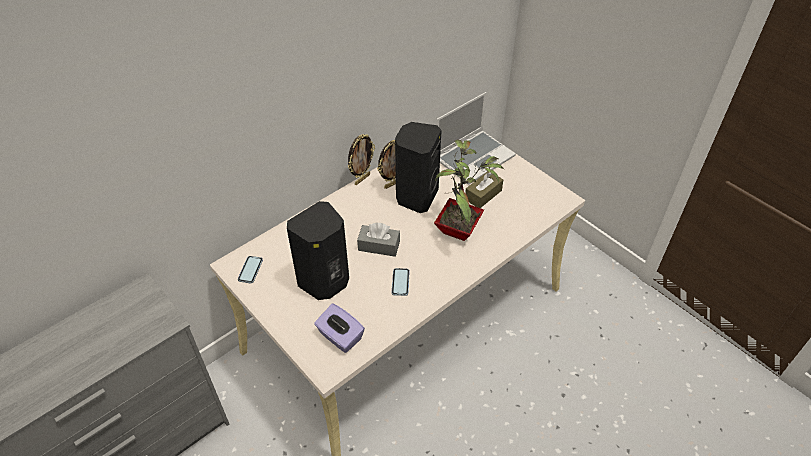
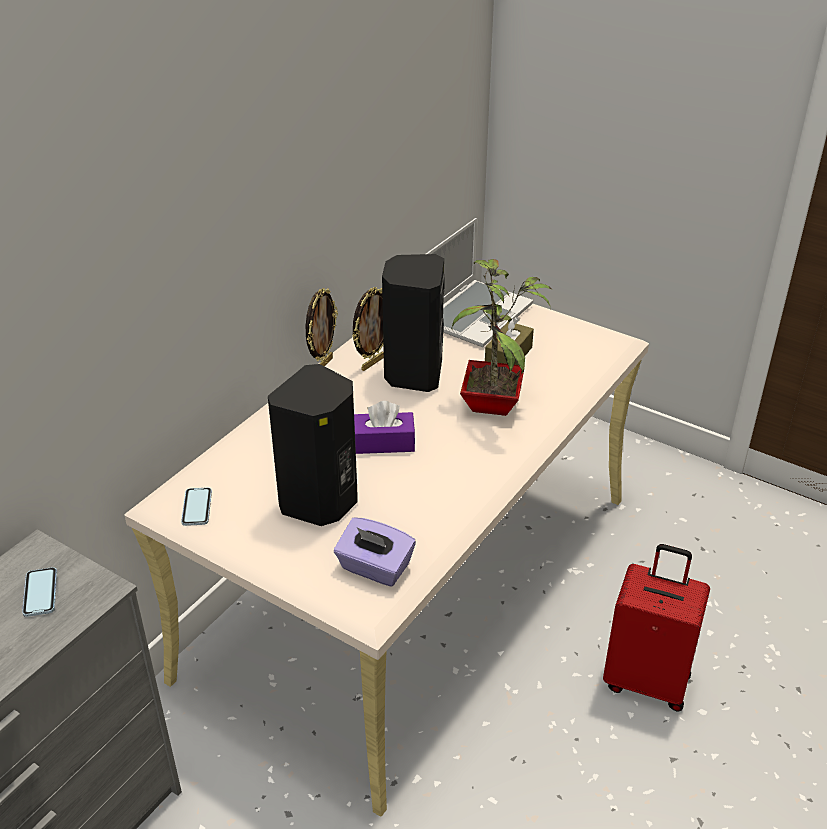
camera: 15 degrees left, 10 degrees down
(379, 246) = (384, 443): grey tissue box -> purple tissue box
(400, 282) = (436, 482): phone -> phone (40, 593)
(530, 420) = (647, 680): none -> red suitcase

